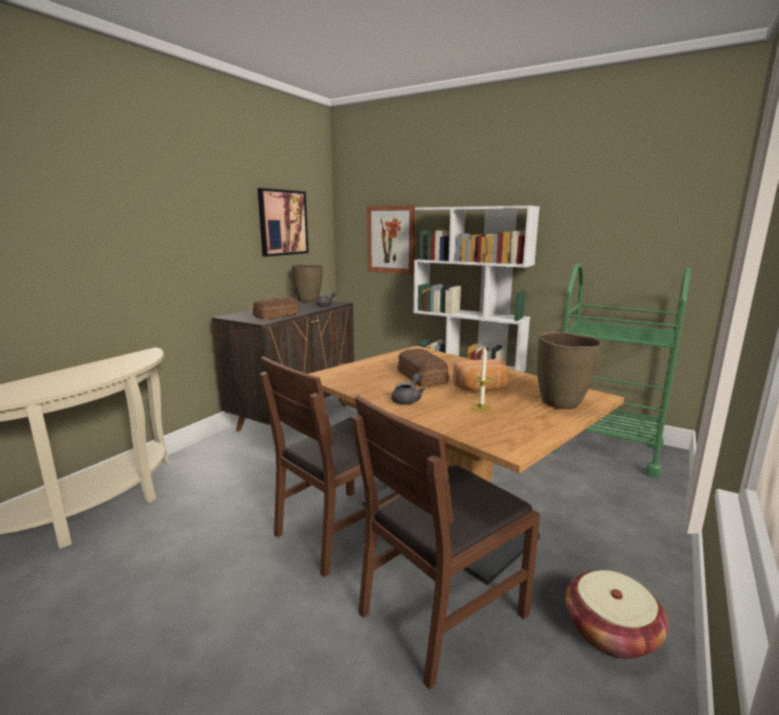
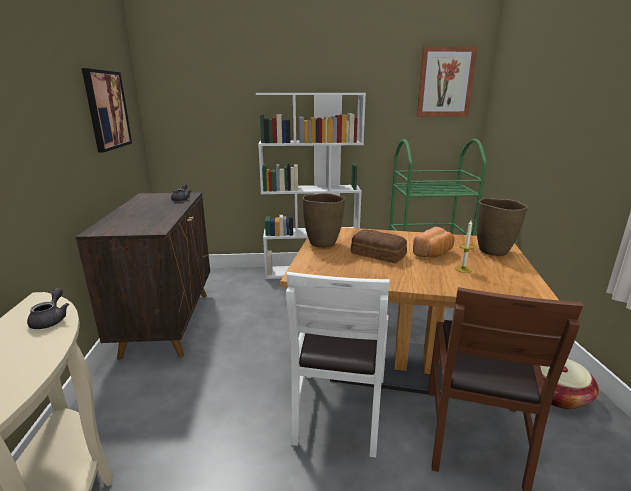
camera: 35 degrees left, 5 degrees up
(275, 315) = (154, 220): bread -> none
(308, 300) = (150, 196): brown vase -> brown vase (322, 243)
(341, 529) = (339, 410): brown chair -> white chair
(391, 239) = (216, 124): picture -> picture (445, 82)
(408, 399) = (409, 277): grey teapot -> grey teapot (51, 320)

